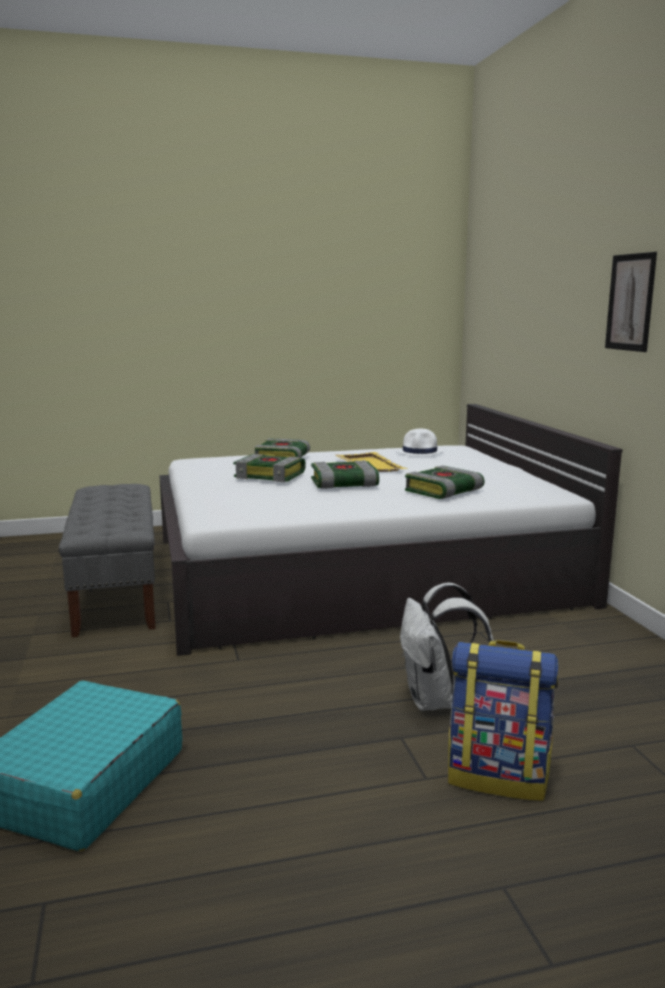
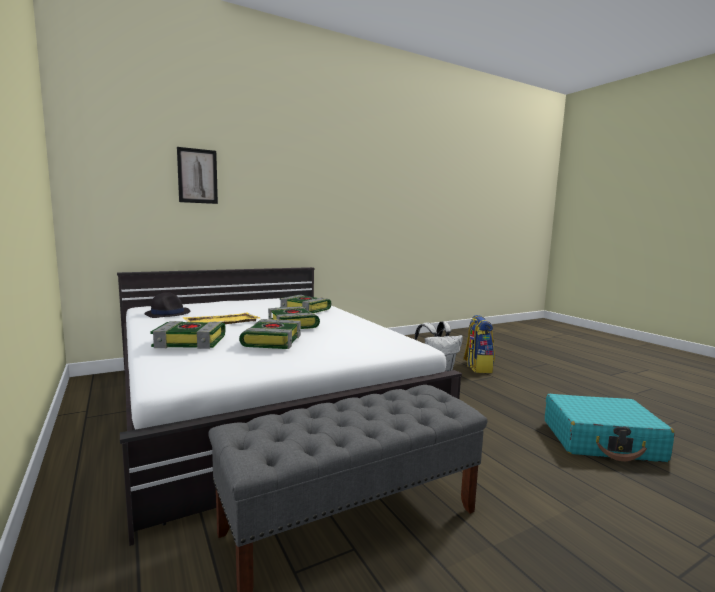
camera: 105 degrees left, 5 degrees down
(420, 452) = (168, 313): white hat -> black hat
(630, 302) = (300, 195): picture -> picture (197, 176)

